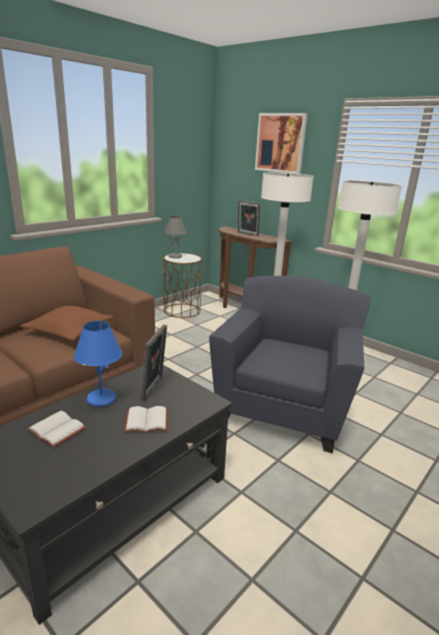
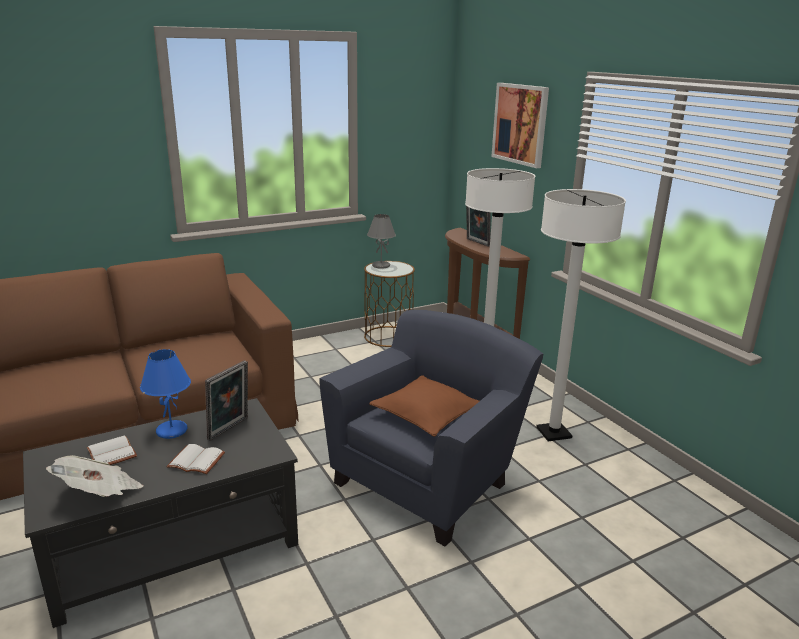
camera: 20 degrees right, 0 degrees up
(69, 330) = (198, 350): brown pillow -> brown pillow (427, 415)
(74, 471) = (100, 493): none -> newspaper

